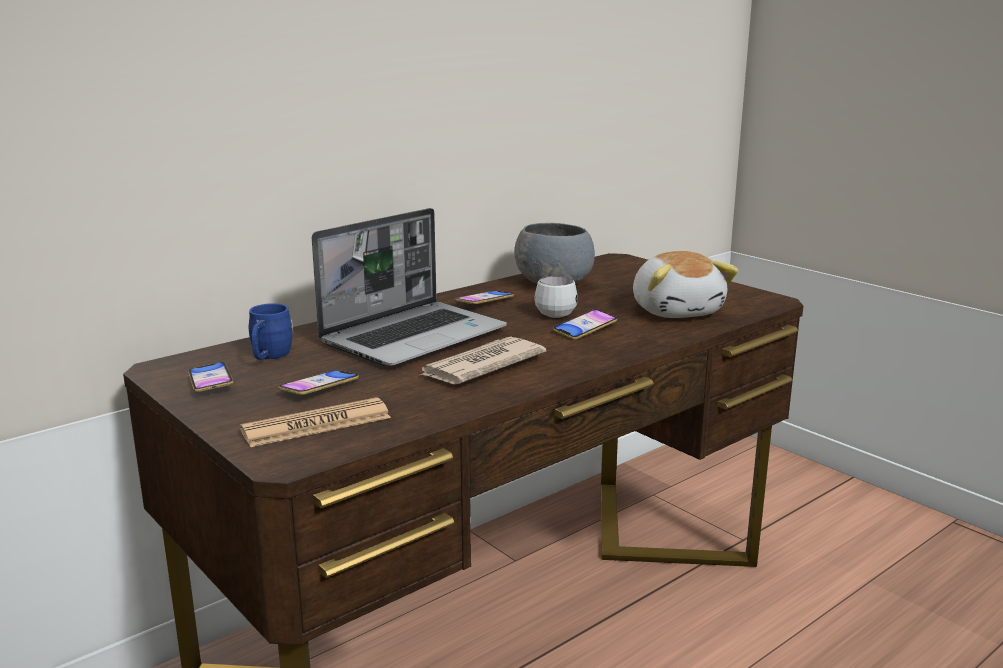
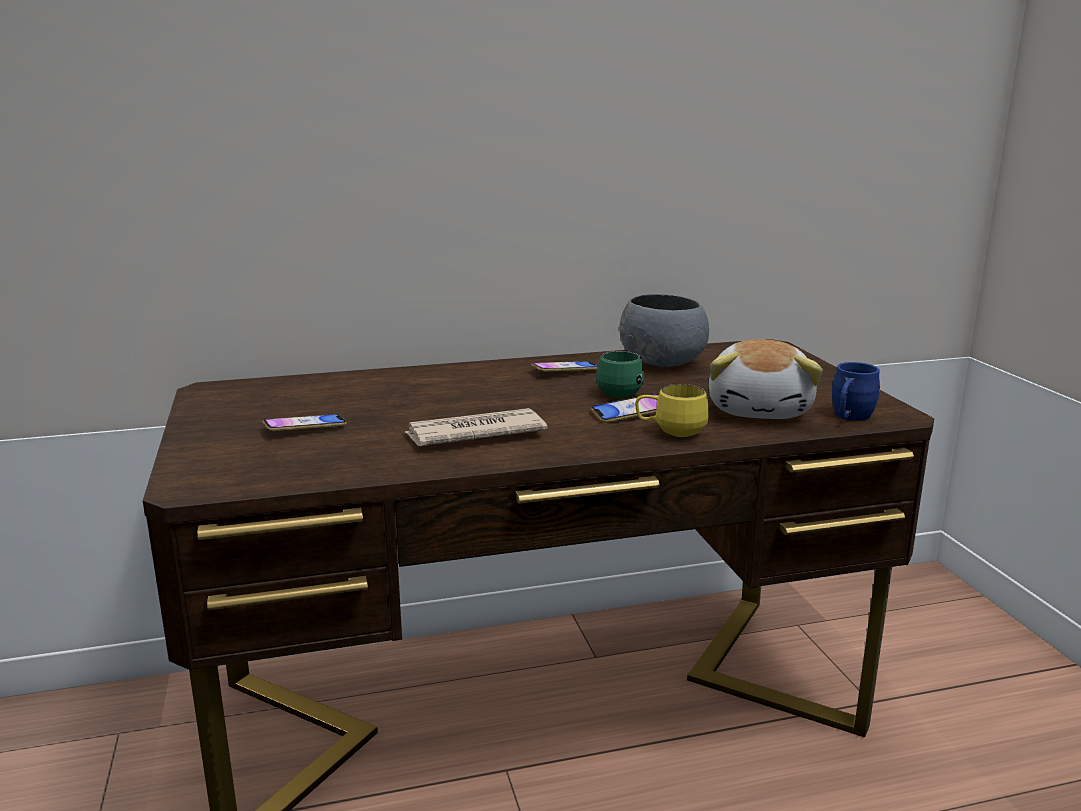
camera: 25 degrees right, 0 degrees up
(211, 382) = (228, 408): phone -> none
(269, 357) = (303, 393): blue mug -> blue mug (849, 418)
(316, 424) = (257, 461): newspaper -> none
(414, 336) = (452, 394): laptop -> none
(554, 312) = (622, 392): white mug -> green mug
(635, 339) = (670, 432): none -> yellow mug

